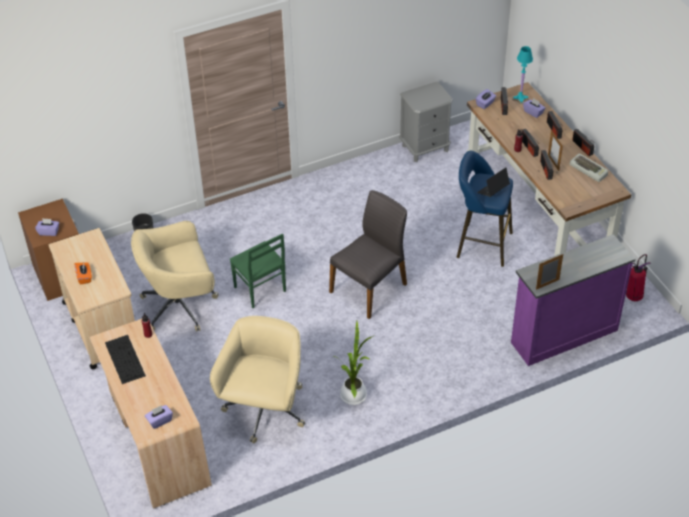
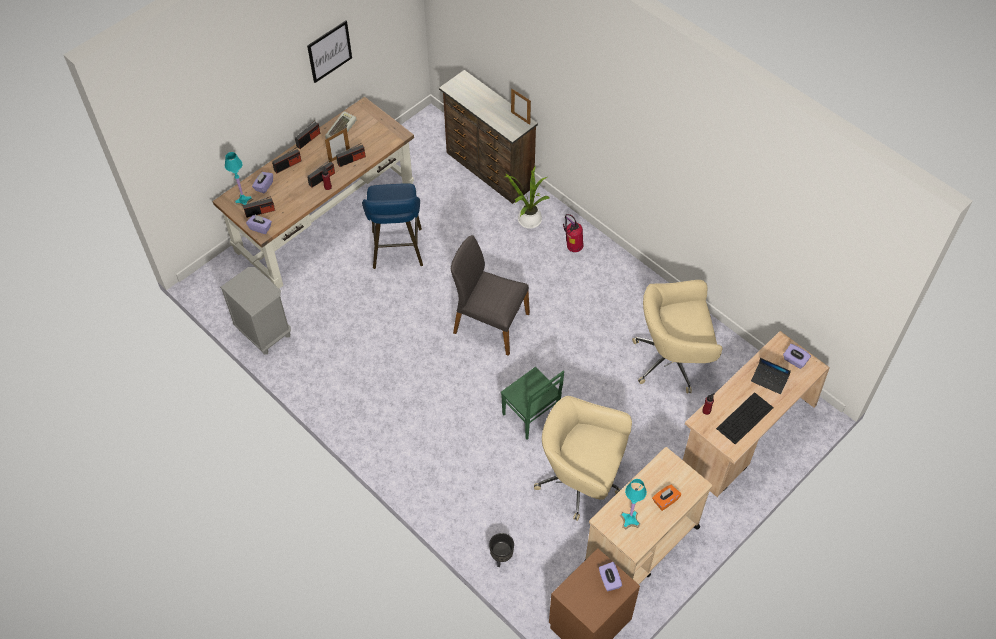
camera: 110 degrees left, 10 degrees up
(83, 251) = (630, 520): none -> turquoise table lamp
(181, 306) = (581, 480): beige office chair -> beige office chair turned 150 degrees clockwise
(259, 290) = (530, 416): green chair -> green chair turned 105 degrees clockwise
(354, 393) = (621, 299): potted plant -> potted plant (527, 220)
(493, 190) = (395, 194): laptop -> laptop (769, 380)
(563, 335) = (489, 171): purple dresser -> brown dresser
(630, 112) = (329, 51): none -> picture
(634, 296) = (423, 132): fire extinguisher -> fire extinguisher (573, 248)

